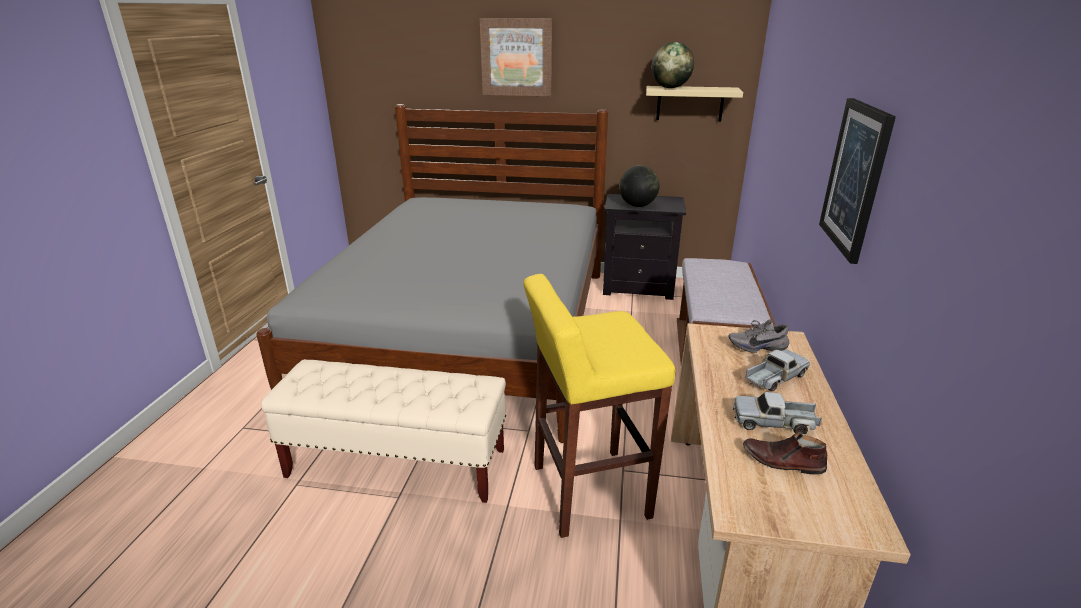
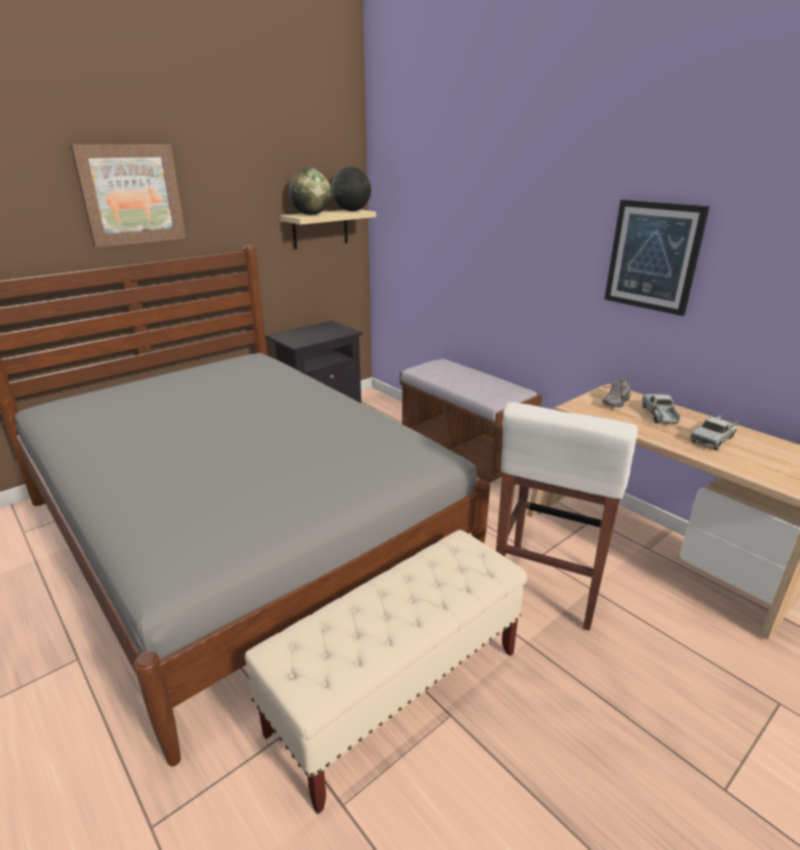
camera: 50 degrees left, 0 degrees up
(588, 491) = (547, 587): yellow stool -> white stool
(637, 206) = (316, 338): globe -> globe (352, 211)
(782, 461) = (759, 456): brown shoe -> none

